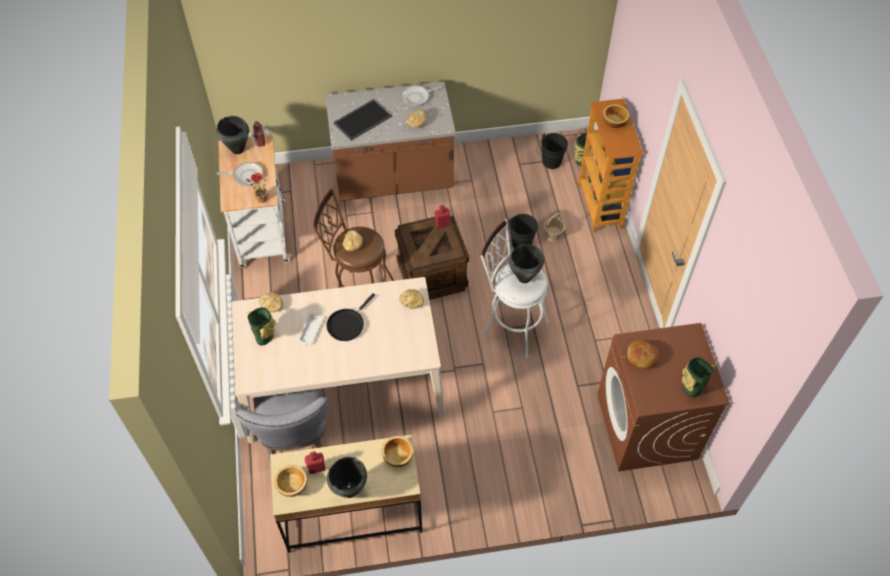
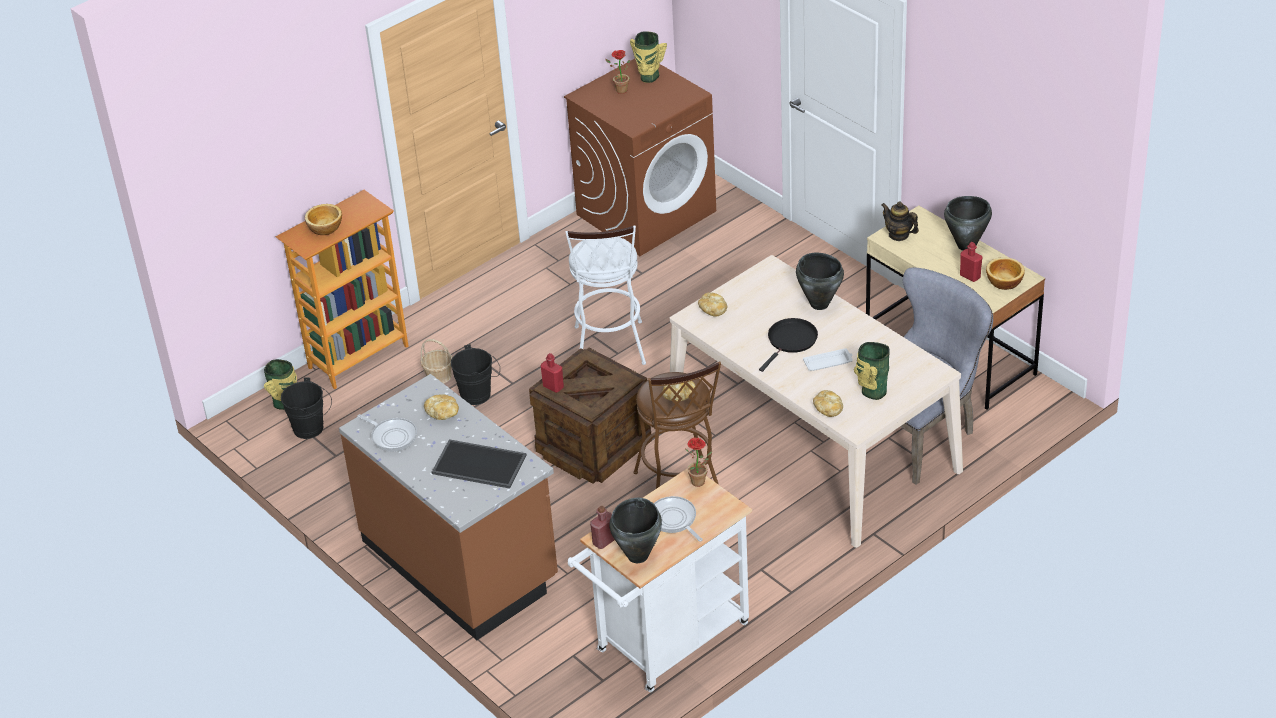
camera: 120 degrees left, 15 degrees down
(347, 324) = (791, 341): black frying pan -> black frying pan turned 60 degrees counterclockwise
(397, 456) = (899, 235): bowl -> teapot
(524, 278) = (598, 250): black cooking pot -> black cooking pot (819, 303)
(641, 357) = (642, 113): bread -> none
(685, 360) = (619, 90): none -> potted plant

